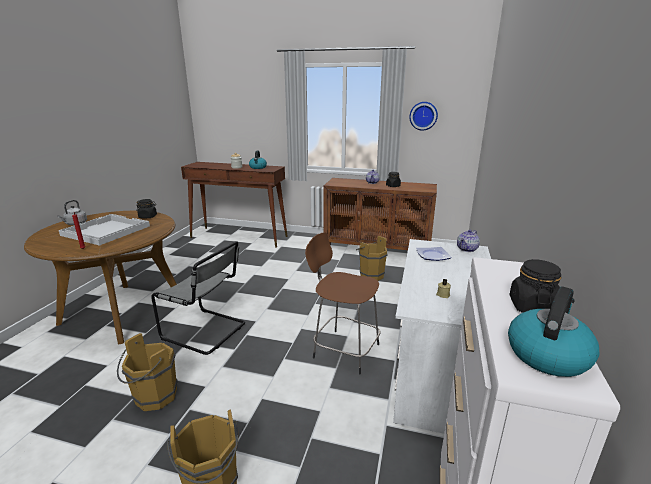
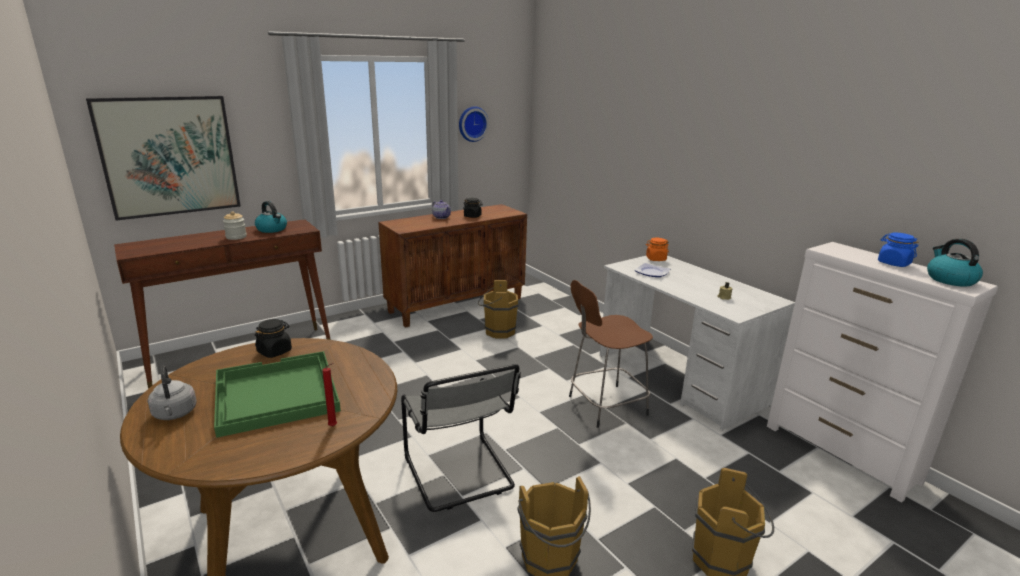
camera: 50 degrees left, 0 degrees up
(105, 231) = (275, 395): white tray -> green tray
(207, 331) = (460, 474): grey chair -> grey chair turned 90 degrees clockwise
(230, 121) = (169, 156): none -> picture
(467, 249) = (655, 259): teapot -> orange jar
(532, 306) = (893, 263): black jar -> blue jar

